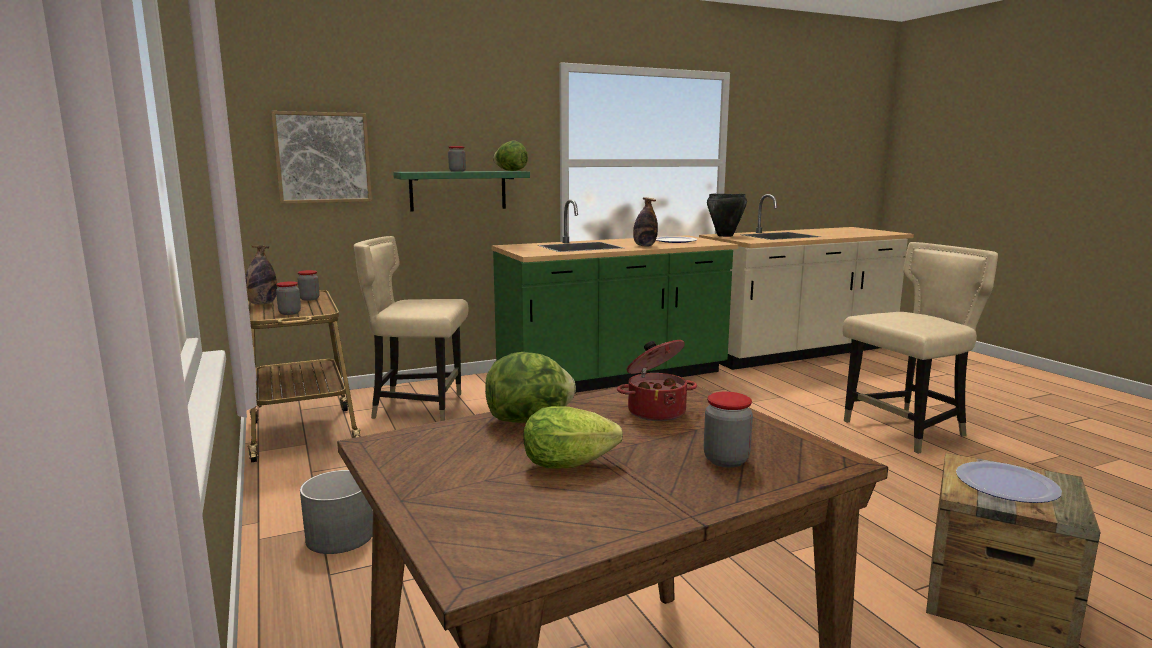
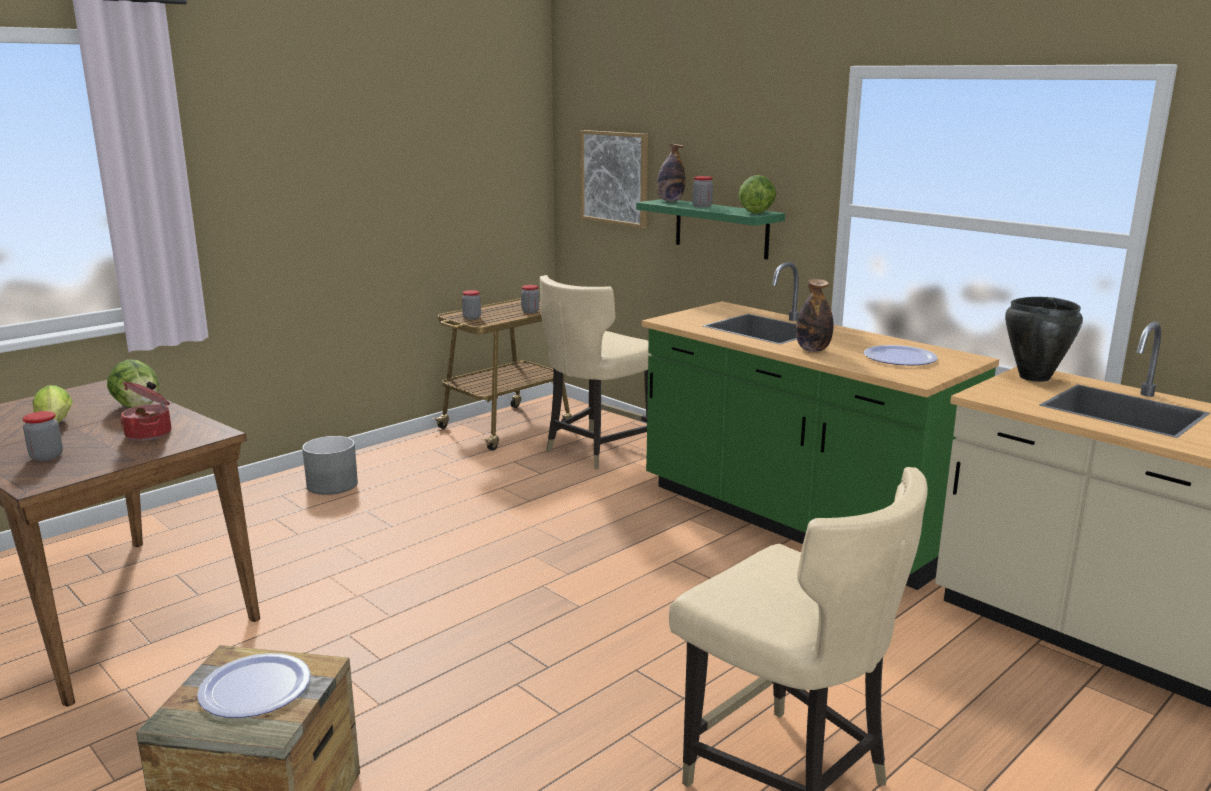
camera: 70 degrees right, 5 degrees up
(262, 304) = (495, 306): bottle -> bottle (670, 201)
(418, 407) = (597, 449): beige chair -> beige chair turned 120 degrees counterclockwise

